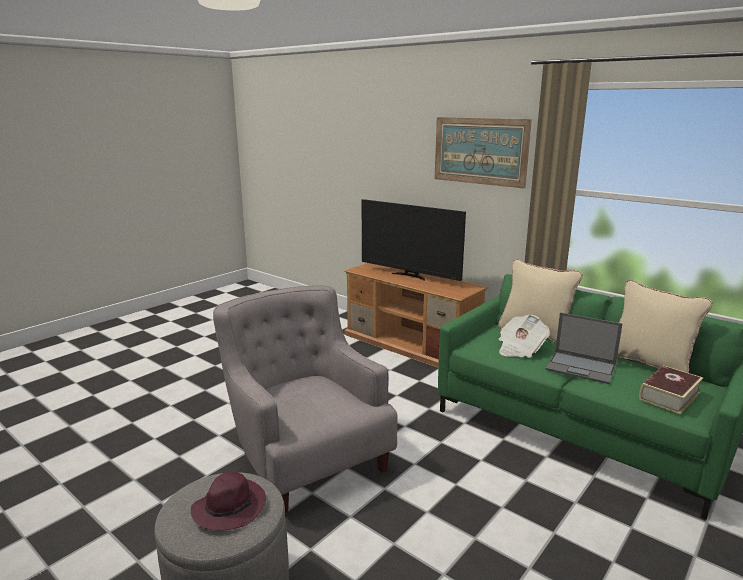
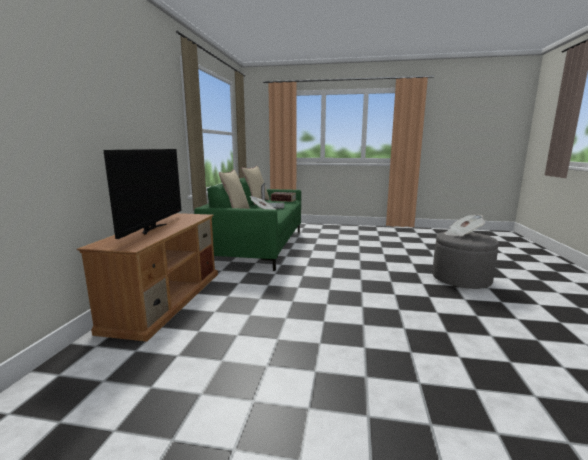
camera: 120 degrees left, 5 degrees down
(230, 507) = (462, 234): purple hat -> newspaper
(305, 455) = (370, 291): grey armchair -> none
(480, 151) = (146, 96): picture -> none

